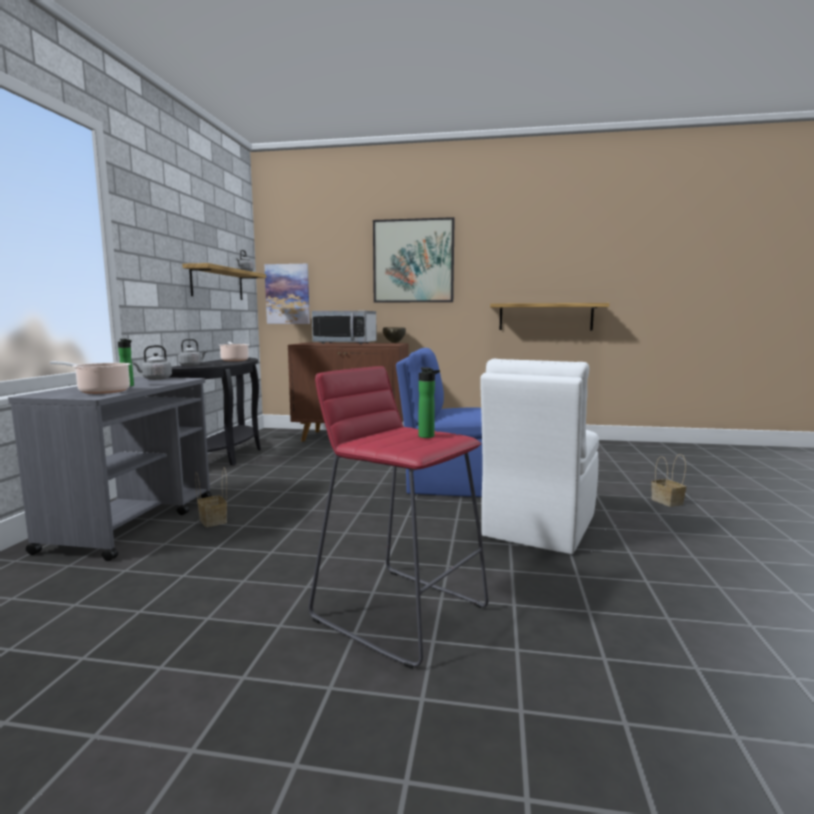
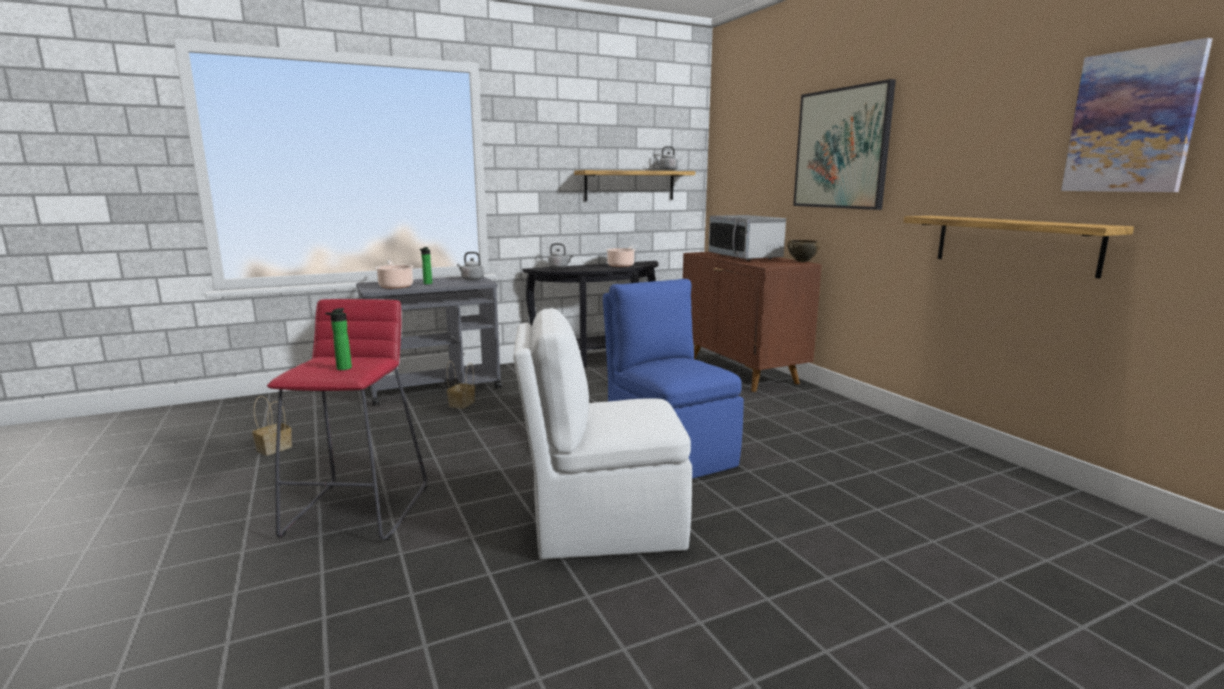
camera: 55 degrees right, 5 degrees up
(287, 294) = (727, 192): picture -> picture (1131, 122)
(668, 502) = (837, 602): basket -> basket (273, 449)

